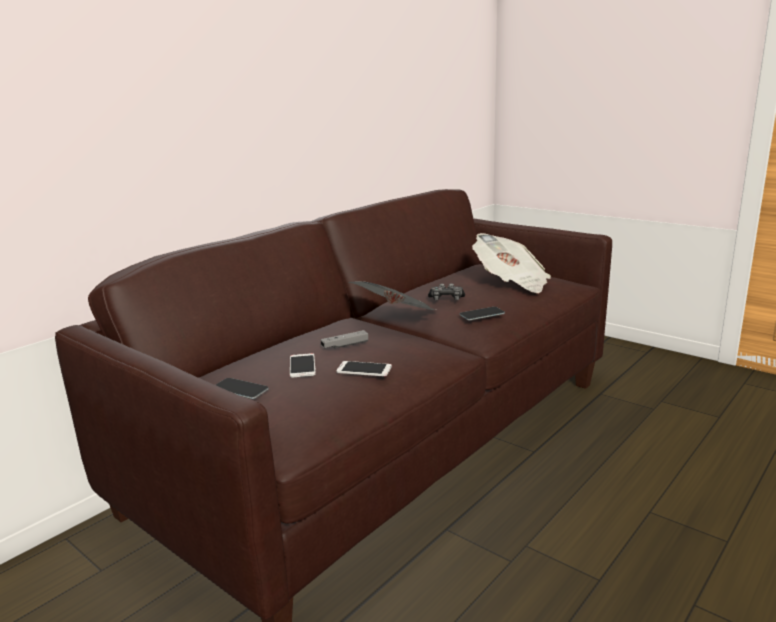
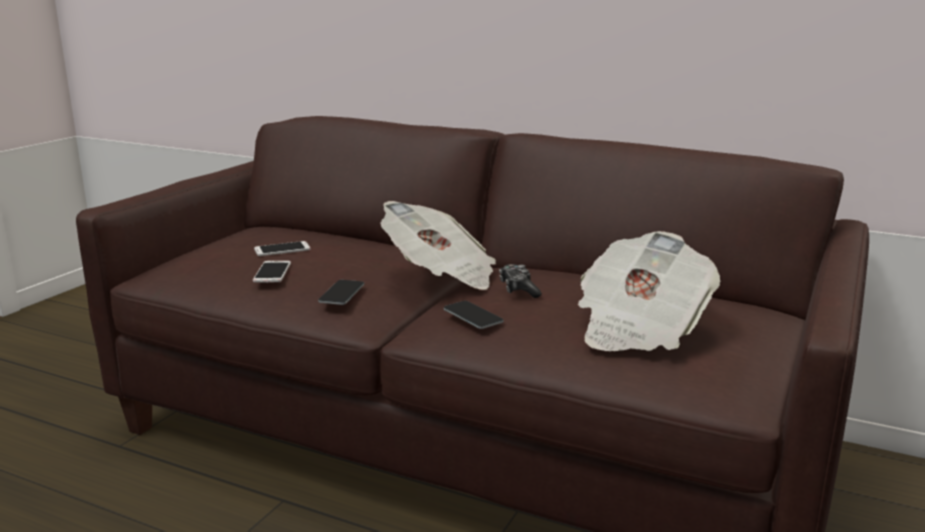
camera: 75 degrees right, 0 degrees up
(240, 389) = (236, 238): phone -> phone (341, 293)
(345, 345) = (338, 258): grey game controller -> none

